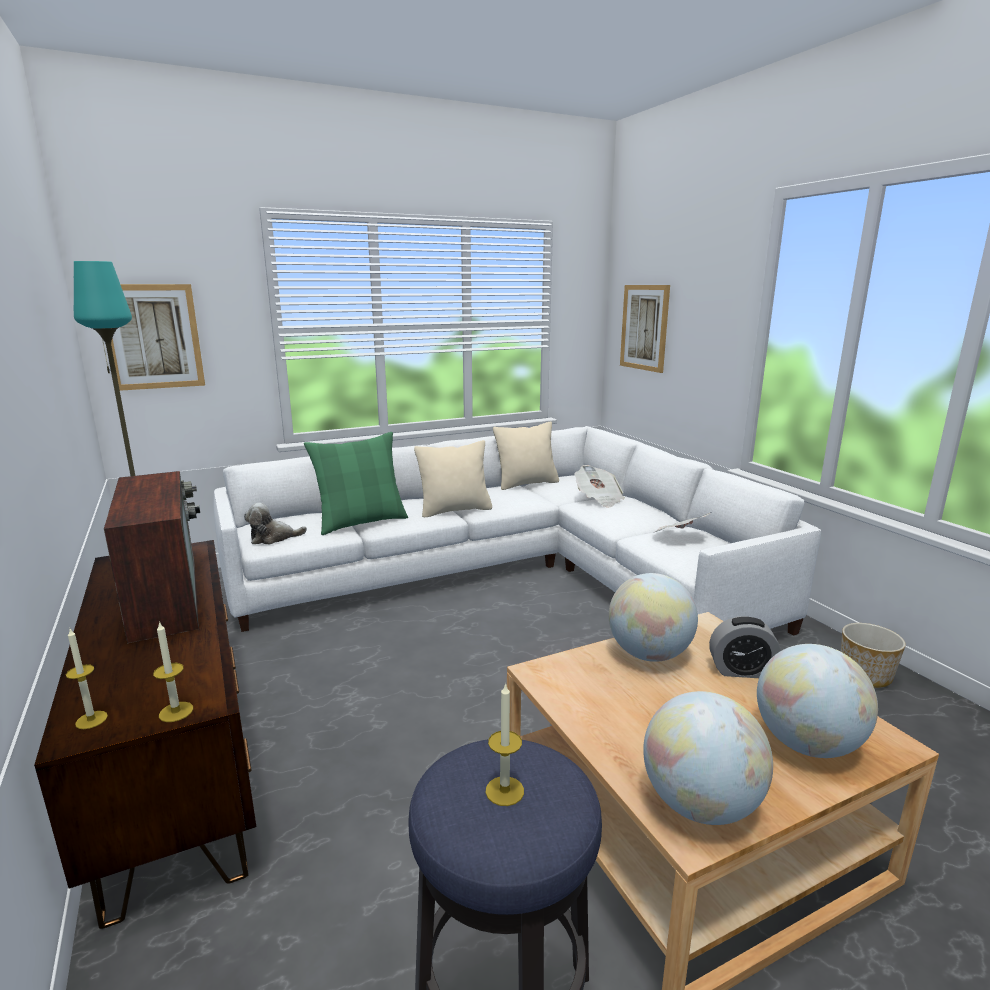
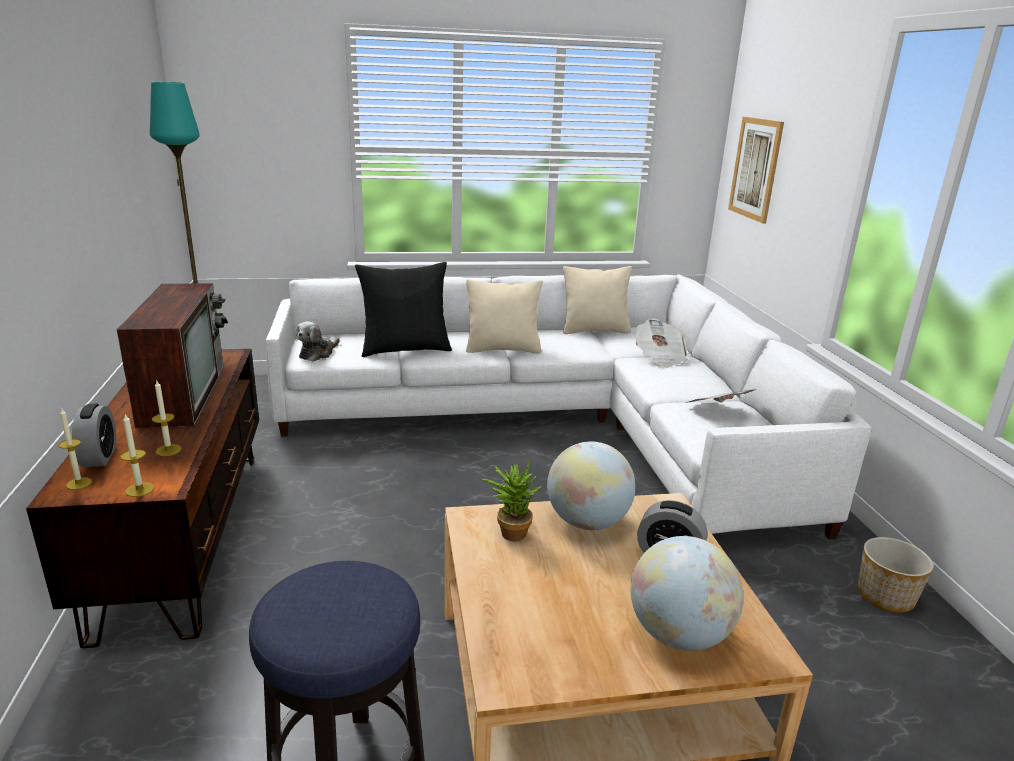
camera: 15 degrees right, 5 degrees up
(100, 684) = (99, 457): none -> alarm clock
(153, 337) = (239, 149): picture -> none
(273, 538) = (318, 353): plush toy -> plush toy turned 60 degrees counterclockwise
(361, 522) = (405, 349): green pillow -> black pillow
(504, 791) = (335, 602): candle -> candle (168, 450)
(586, 677) = (510, 531): none -> potted plant
(700, 805) = (531, 660): globe -> none

